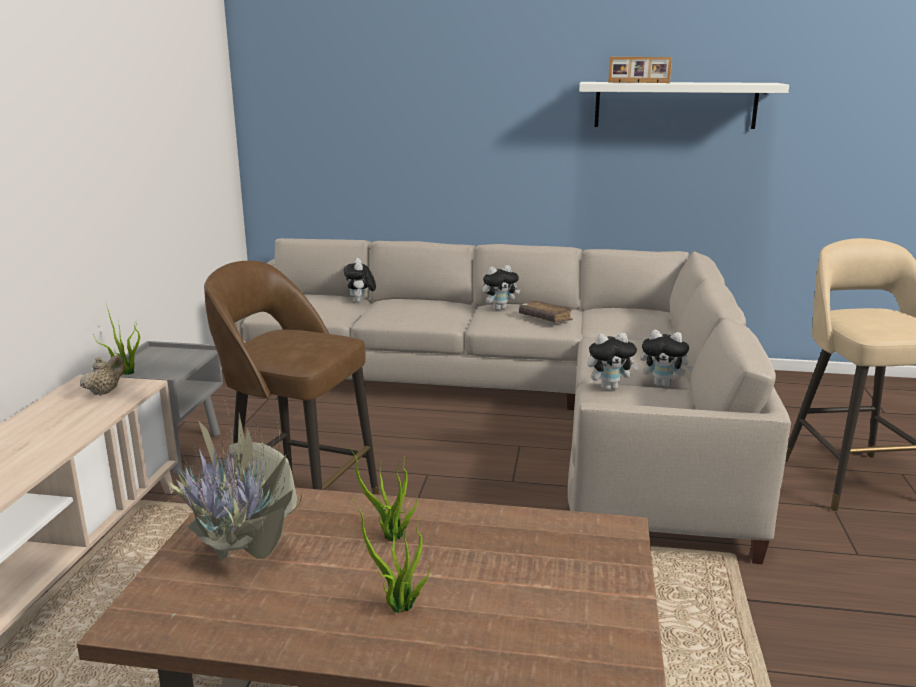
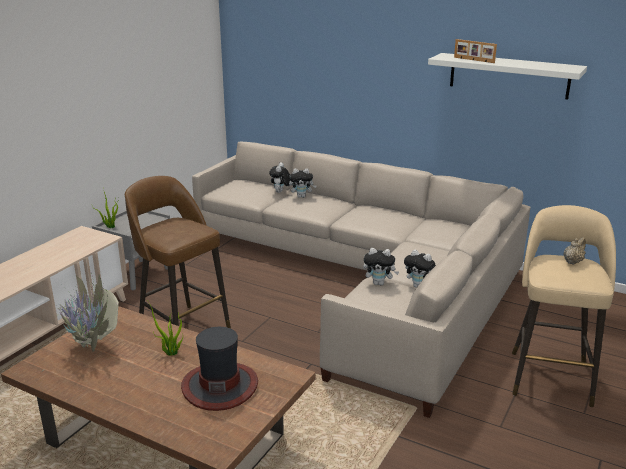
camera: 20 degrees right, 5 degrees up
(105, 392) = (86, 239): beige teapot -> beige teapot (573, 262)
(399, 608) = (144, 390): potted plant -> none
(499, 308) = (365, 210): plush toy -> plush toy (302, 196)
(522, 570) = (220, 386): none -> hat
(545, 318) = (387, 223): brown book -> none

